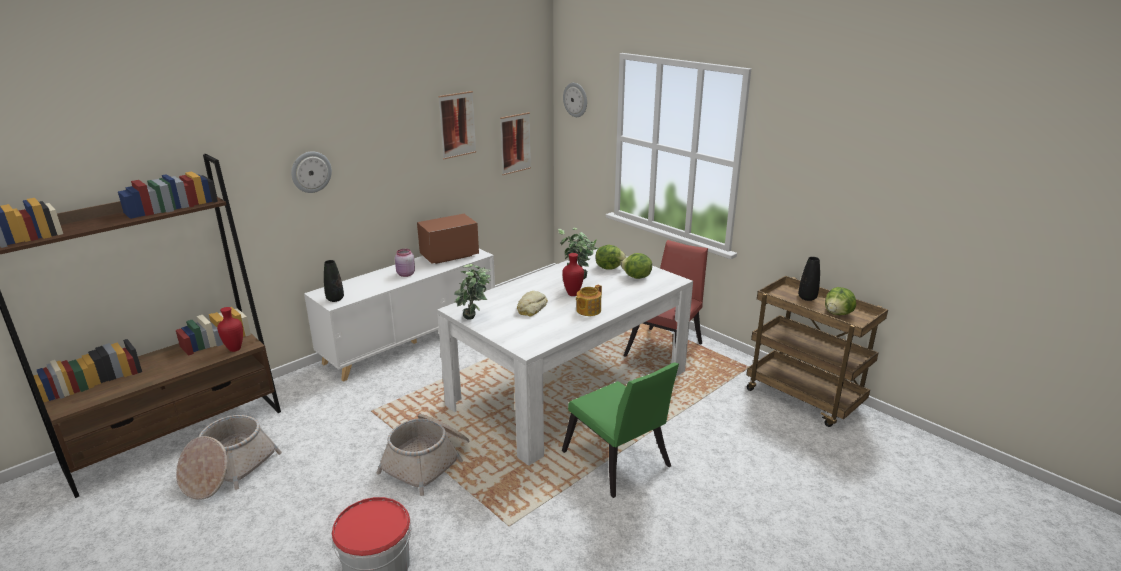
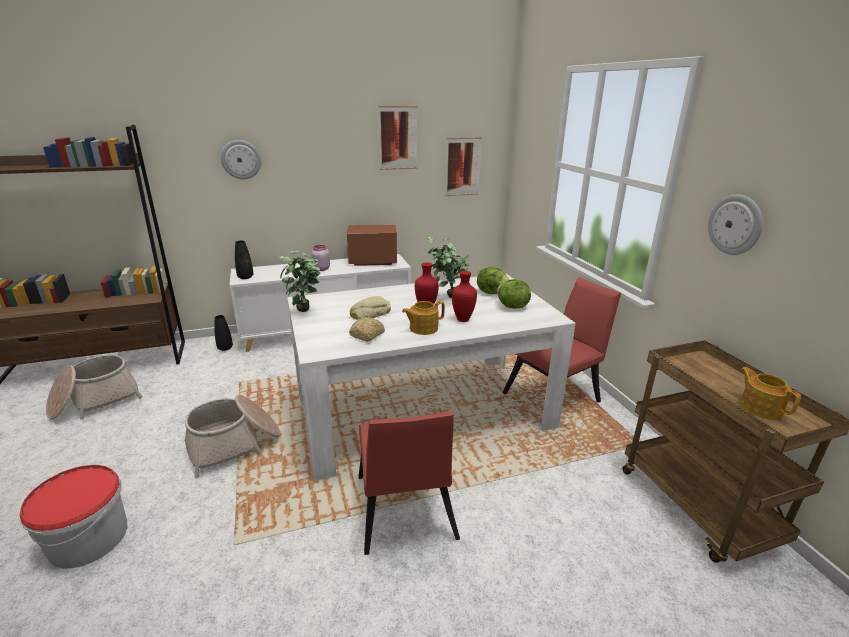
camera: 25 degrees right, 0 degrees up
(234, 349) = (137, 300): red vase -> red vase (462, 320)
(550, 326) = (366, 335): none -> bread
(575, 99) = (527, 126): wall clock -> wall clock (735, 224)
(618, 464) = (404, 513): green chair -> red chair
(807, 298) = (723, 375): black vase -> black vase (225, 348)
(838, 314) = (760, 407): lettuce -> teapot

